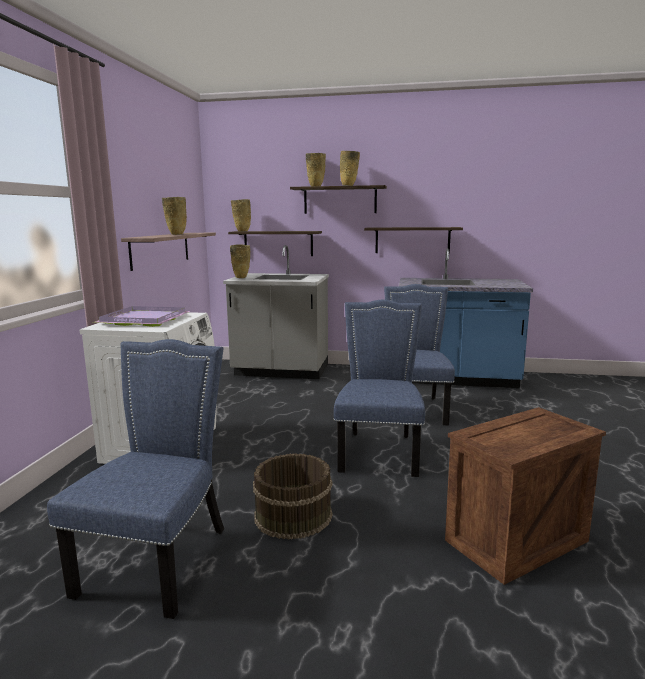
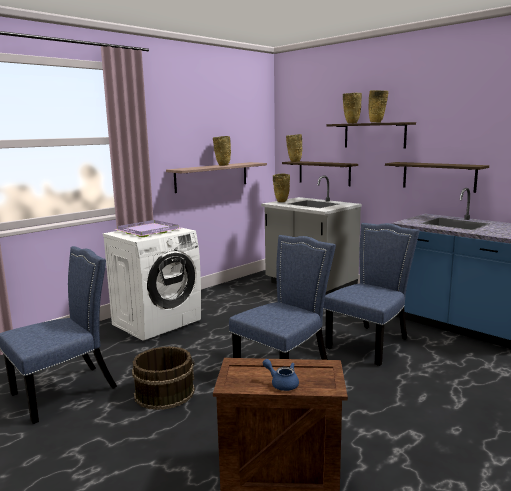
camera: 35 degrees right, 0 degrees up
(544, 438) = (282, 383): none -> blue teapot

